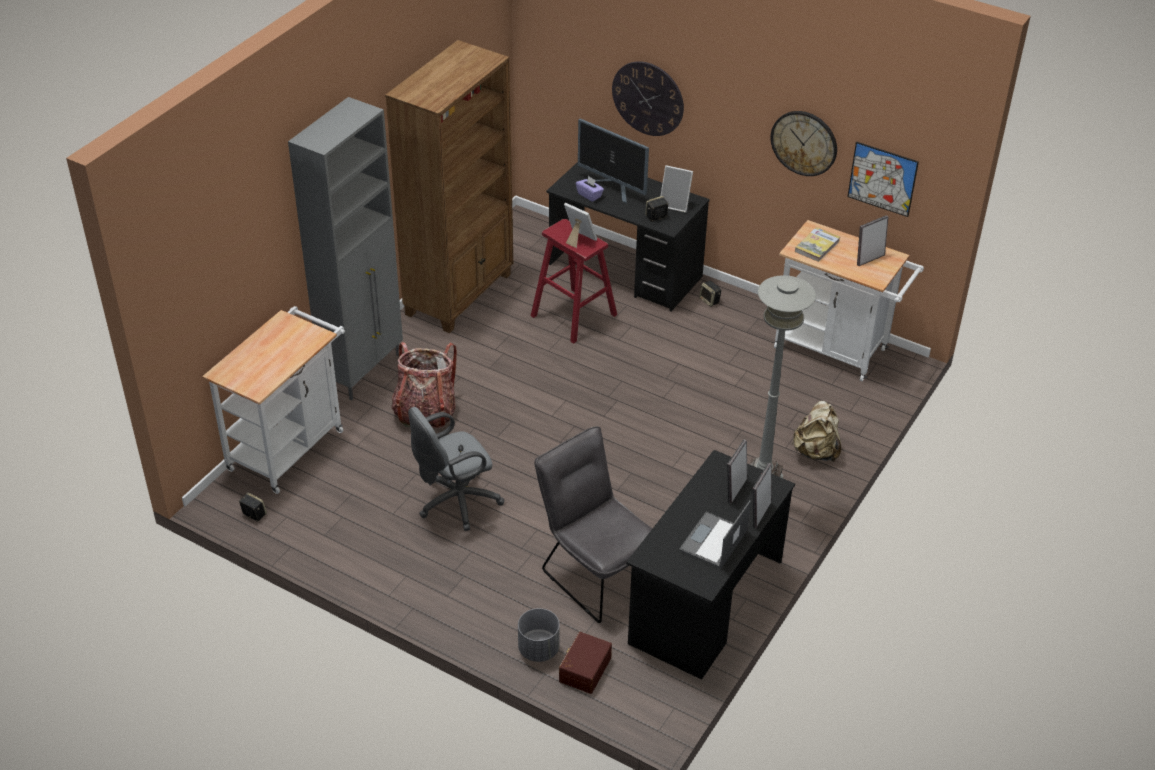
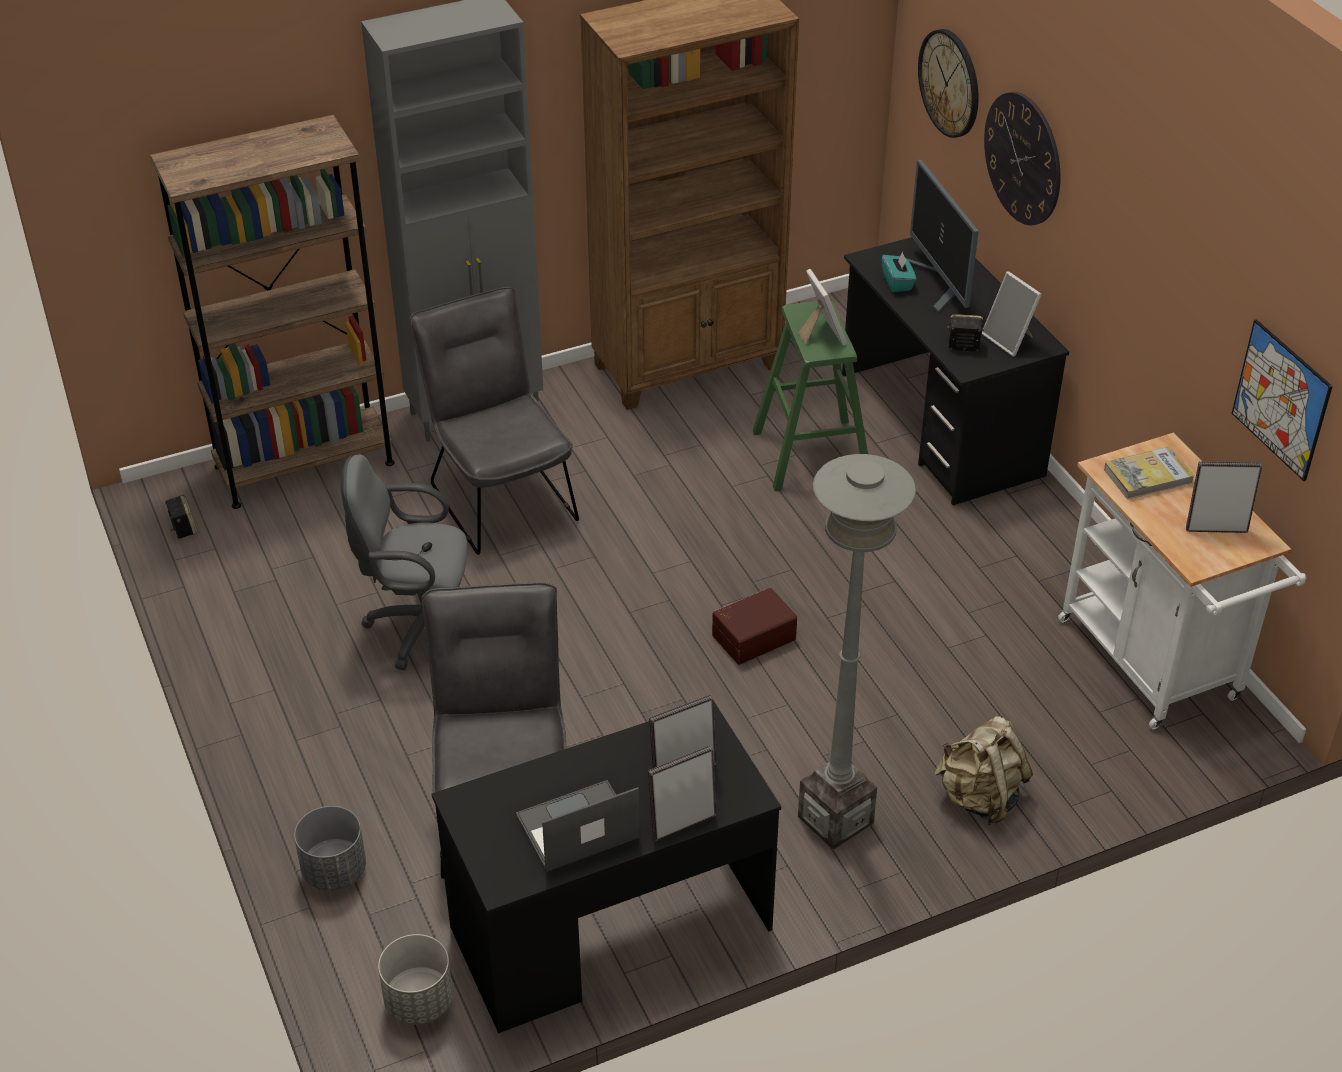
camera: 35 degrees right, 0 degrees up
(290, 445) = (304, 465): white cart -> brown bookcase
(425, 412) = (499, 496): backpack -> grey chair
(573, 315) = (811, 454): red stool -> green stool
(583, 669) = (363, 929): brown storage box -> brown storage box (752, 636)
(589, 195) = (897, 282): purple tissue box -> turquoise tissue box
(647, 687) = (418, 1001): none -> grey planter
(710, 301) = (1025, 514): speaker -> none
(804, 143) = (1191, 298): wall clock -> wall clock (950, 83)

